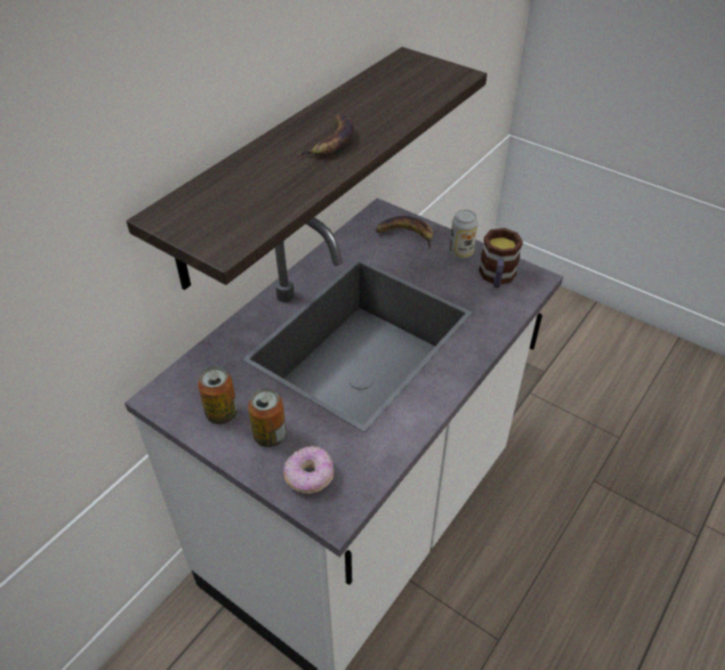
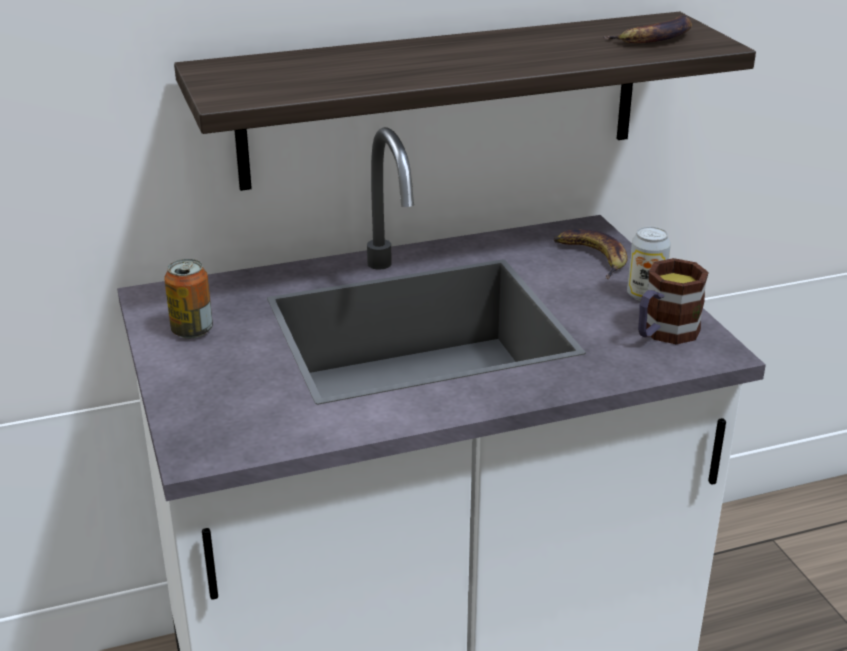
camera: 35 degrees right, 15 degrees down
(270, 435) = (215, 366): can -> none
(309, 477) = (210, 415): donut -> none
(331, 141) = (463, 58): banana -> banana (655, 38)

